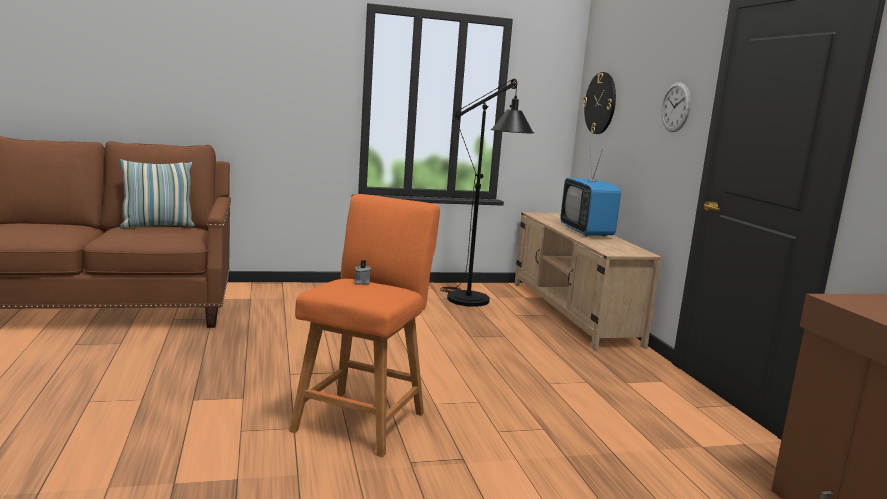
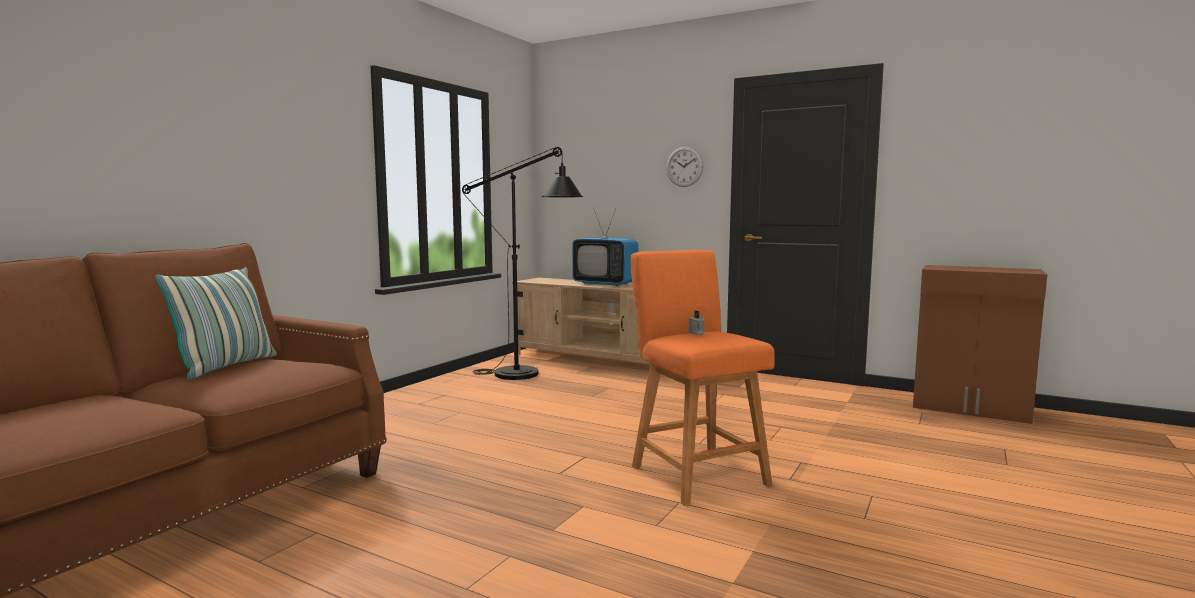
camera: 45 degrees left, 5 degrees down
(600, 103) = (573, 171): wall clock -> none

